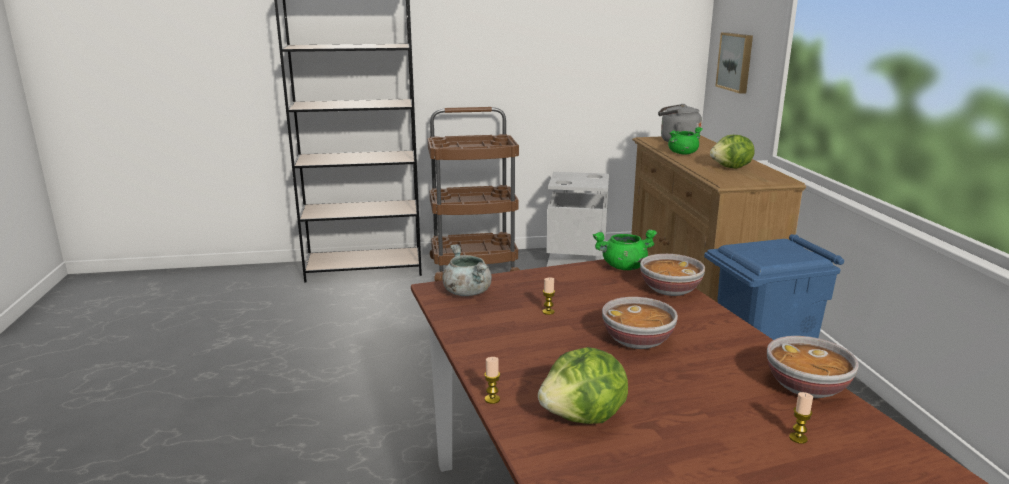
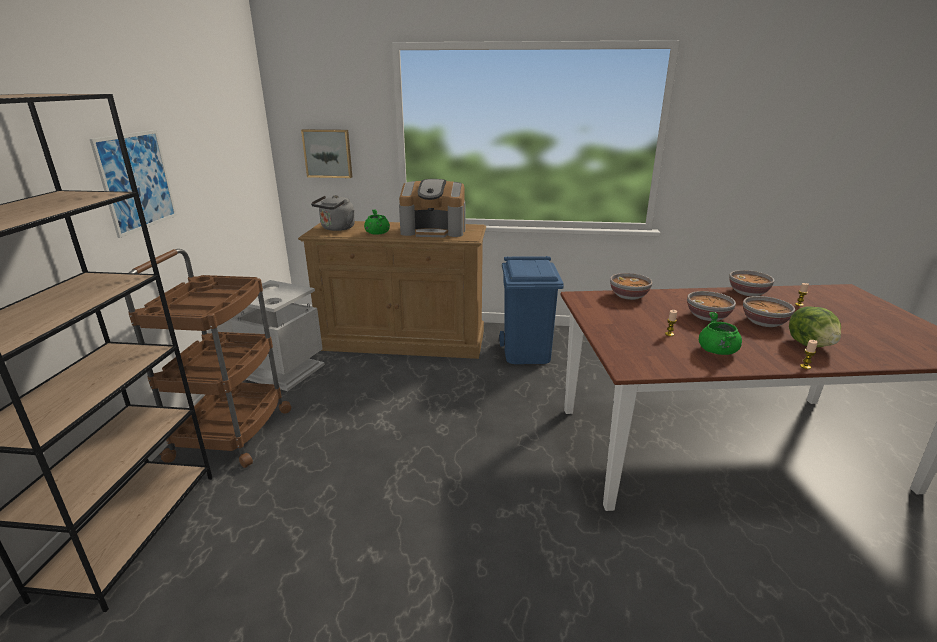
camera: 75 degrees left, 5 degrees up
(466, 292) = (635, 357): grey cooking pot -> none
(488, 51) = (137, 181): none -> picture
(623, 267) = (587, 301): green cooking pot -> green cooking pot (717, 351)
(655, 386) = (764, 322): none -> bowl
(731, 168) = (434, 230): lettuce -> coffee machine

